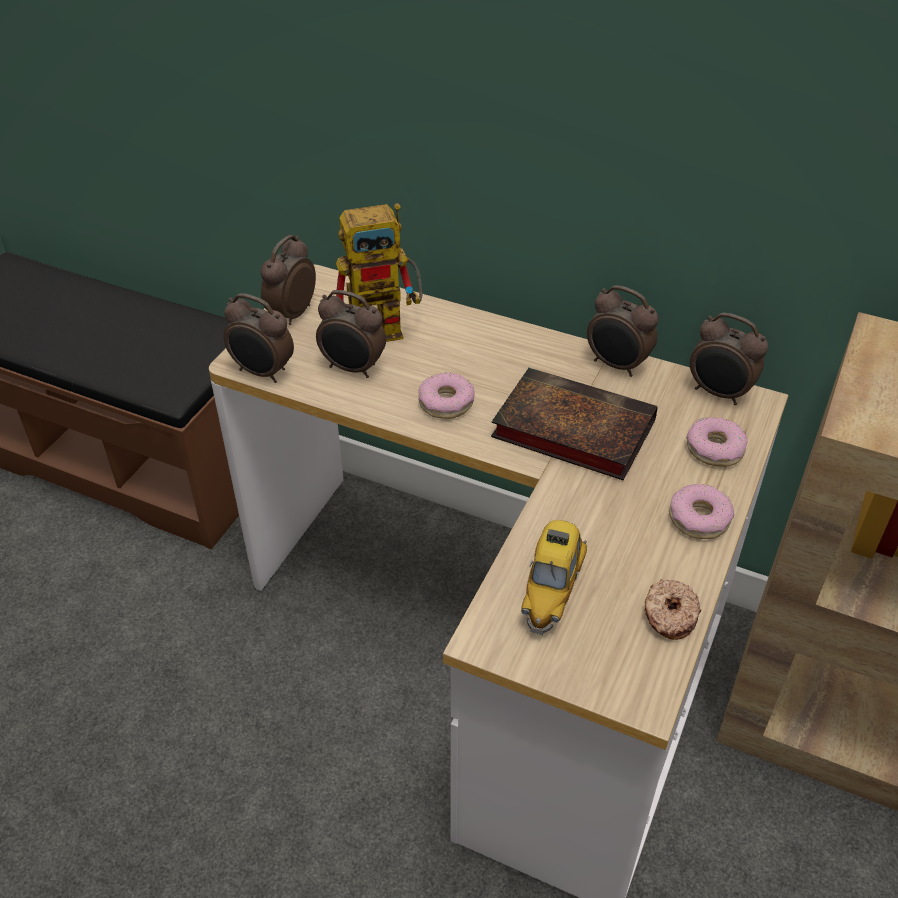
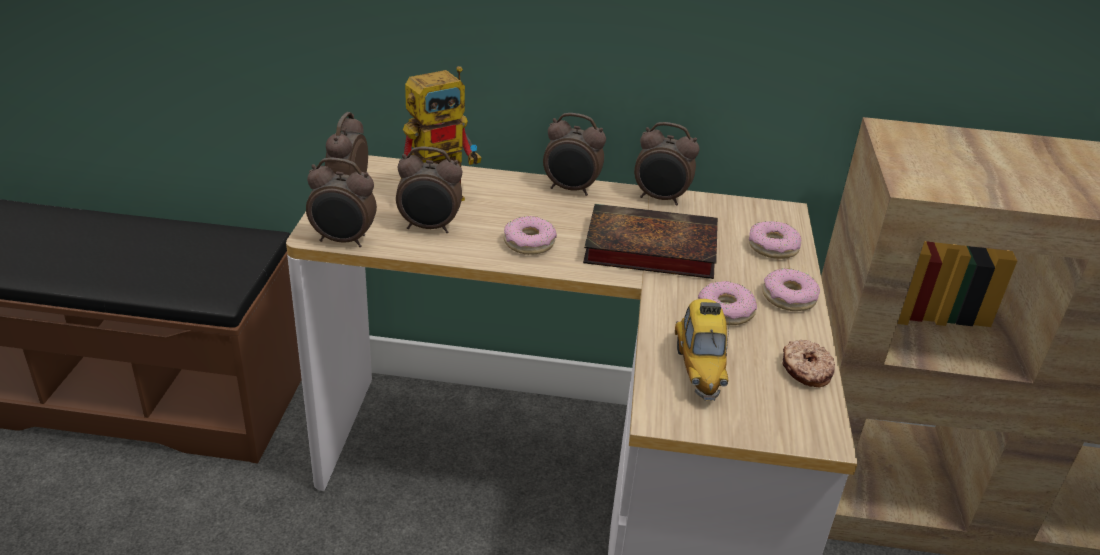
camera: 20 degrees left, 10 degrees down
(617, 523) = (725, 311): none -> donut
(719, 393) = (753, 209): alarm clock -> alarm clock (571, 189)

